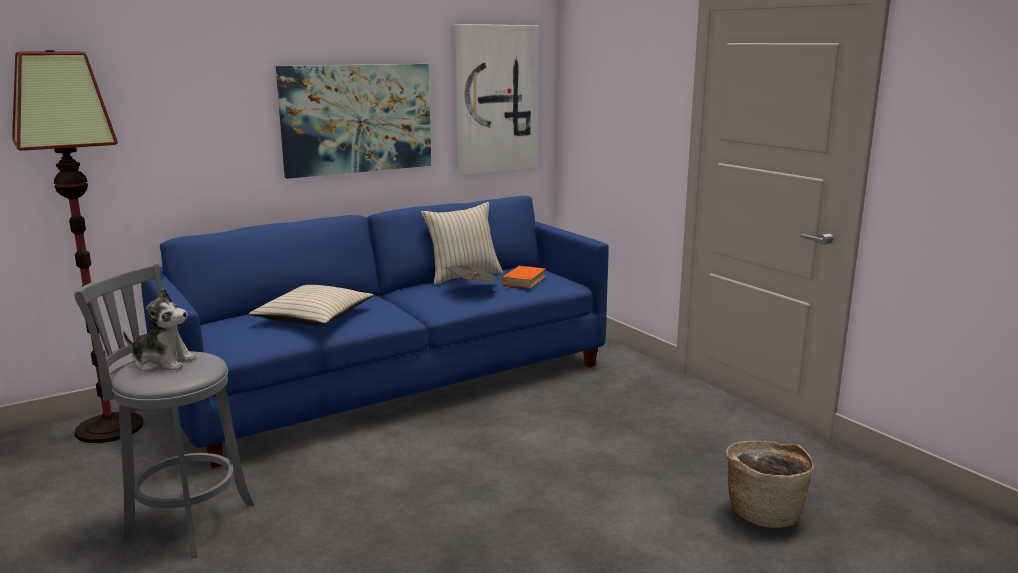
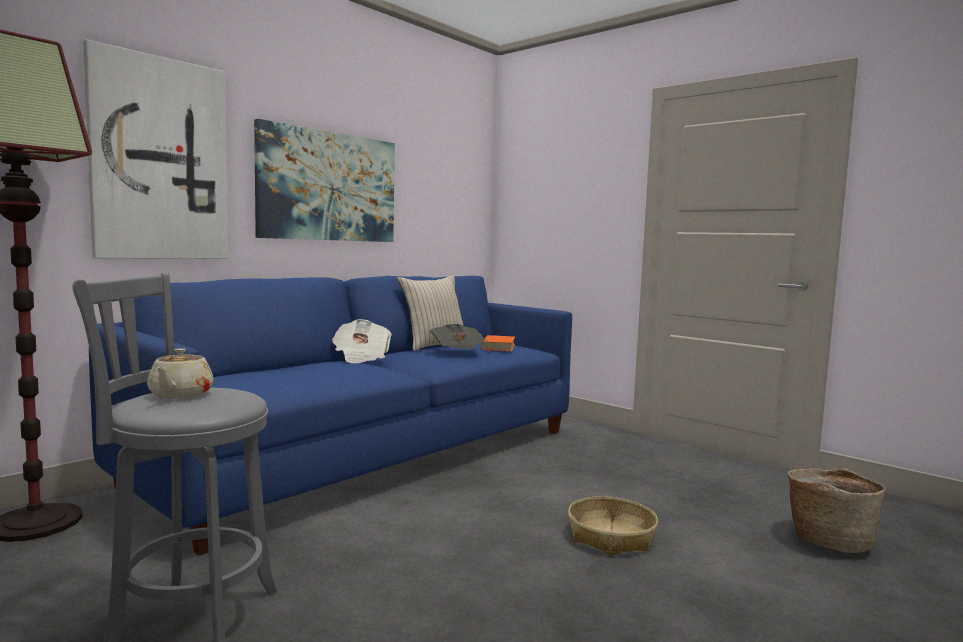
camera: 15 degrees left, 10 degrees down
(163, 362) = (180, 395): plush toy -> beige teapot
(313, 317) = (309, 373): beige pillow -> none
(376, 294) = (361, 357): none -> newspaper
(496, 99) = (446, 188): picture -> picture (160, 160)
(553, 486) = (611, 537): none -> basket

